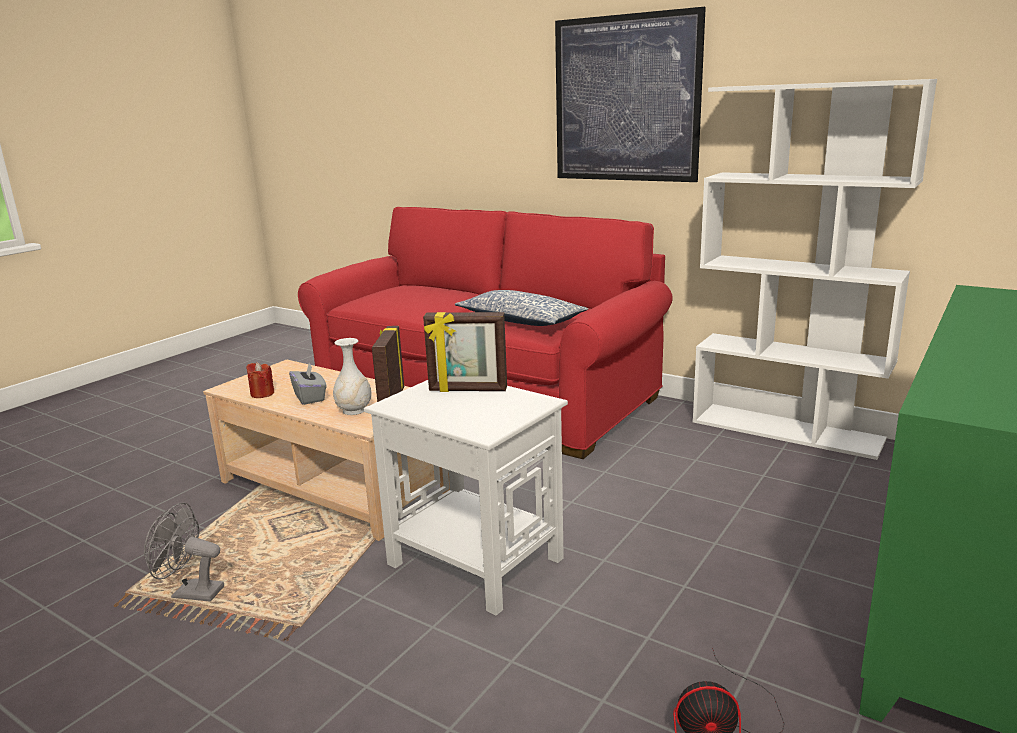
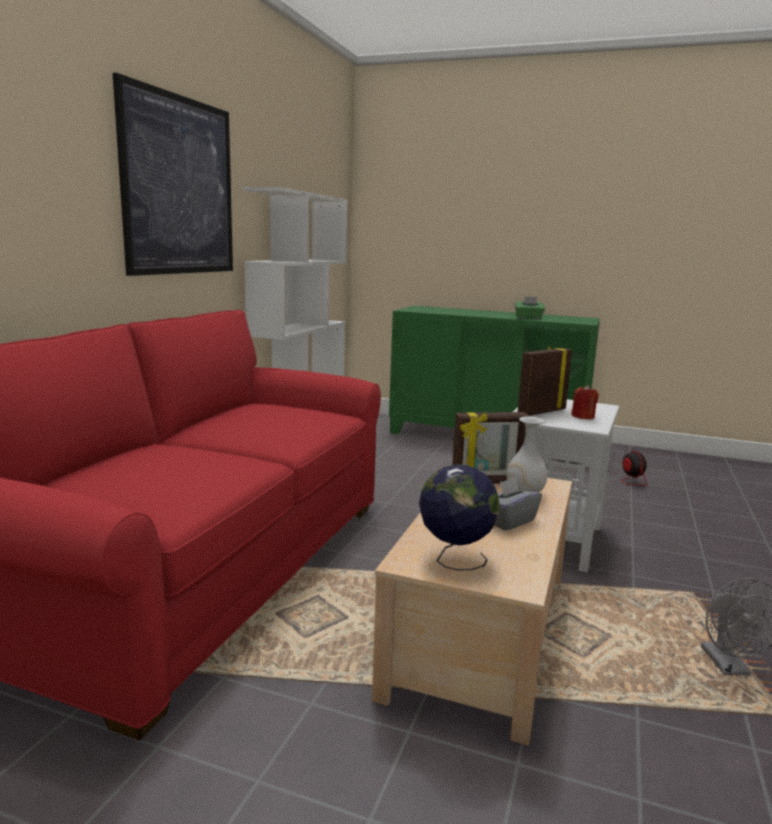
camera: 105 degrees left, 5 degrees down
(262, 394) = (520, 552): red candle -> red candle (583, 416)
(274, 376) = (455, 560): none -> globe
(468, 390) = (541, 412): picture frame -> picture frame turned 120 degrees counterclockwise
(521, 320) = (299, 420): pillow -> none
(961, 362) = (528, 318): none -> green tissue box

